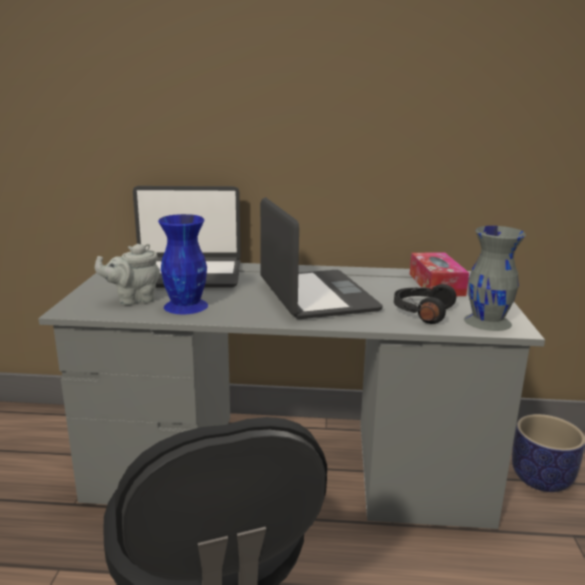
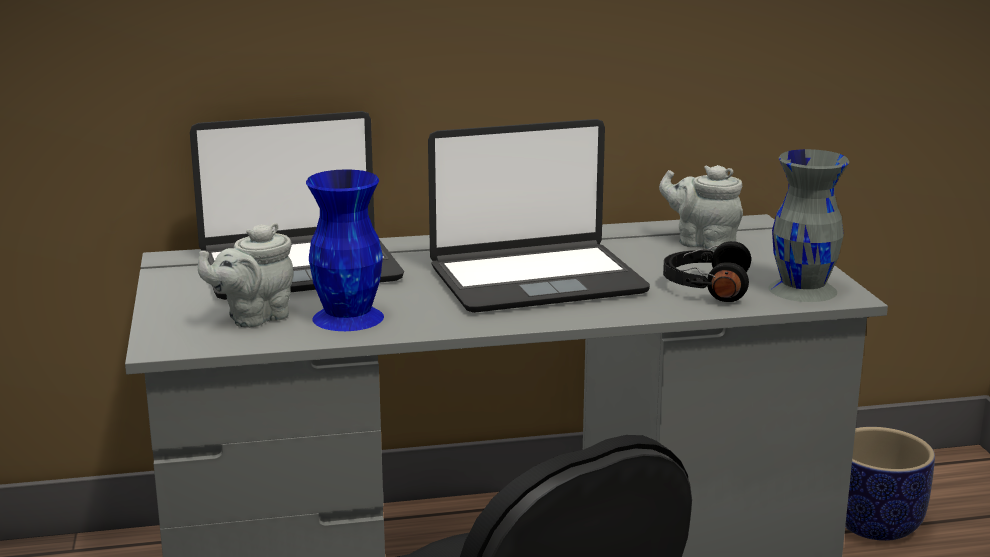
camera: 15 degrees left, 0 degrees up
(315, 296) = (536, 280): laptop -> laptop turned 105 degrees clockwise
(436, 284) = (702, 242): tissue box -> grey teapot

